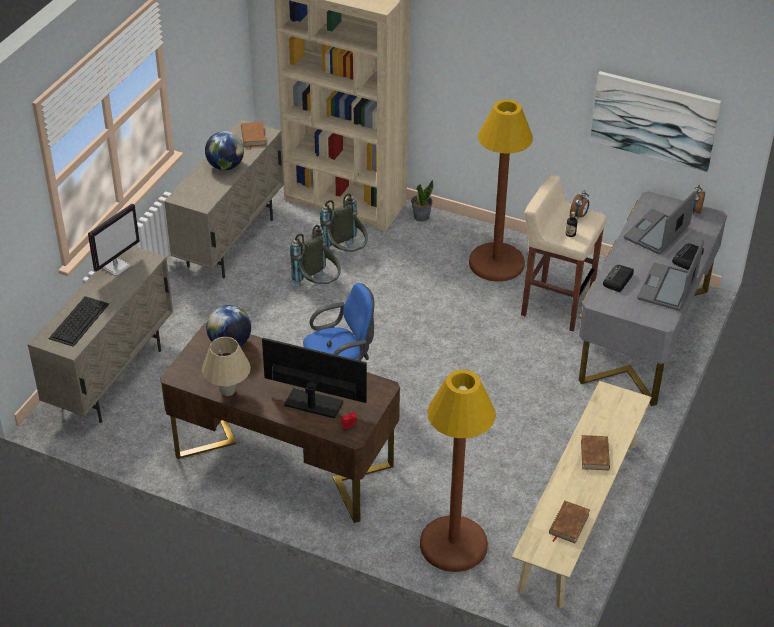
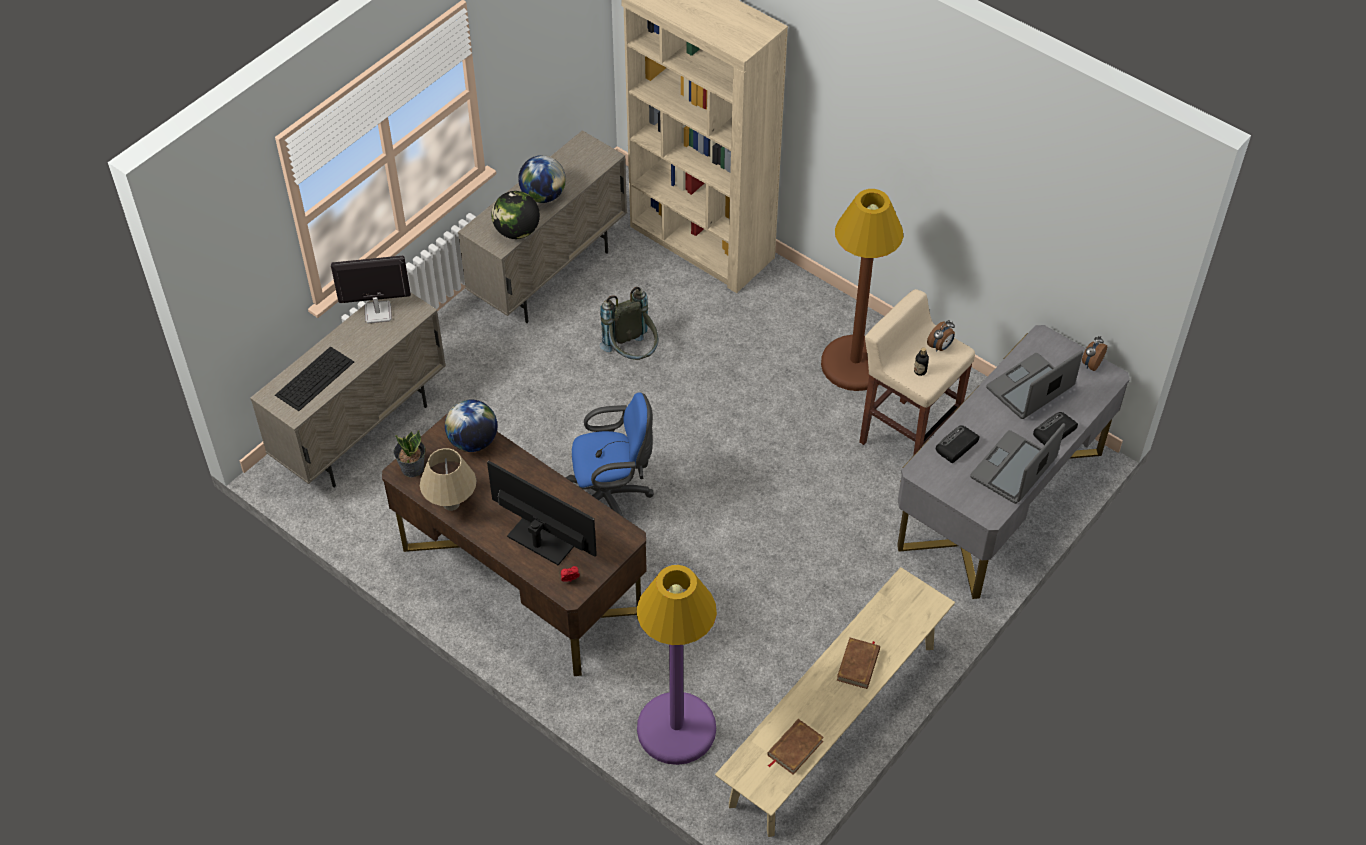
camera: 15 degrees right, 10 degrees up
(116, 266) = (377, 313): monitor -> monitor turned 150 degrees counterclockwise
(213, 193) = (517, 231): none -> globe
(253, 137) = (588, 159): brown book -> none
(346, 253) = (679, 316): grey backpack -> none
(421, 216) = (786, 280): potted plant -> potted plant (412, 467)
(453, 544) = (676, 729): brown floor lamp -> purple floor lamp
(654, 120) = (1055, 248): picture -> none

